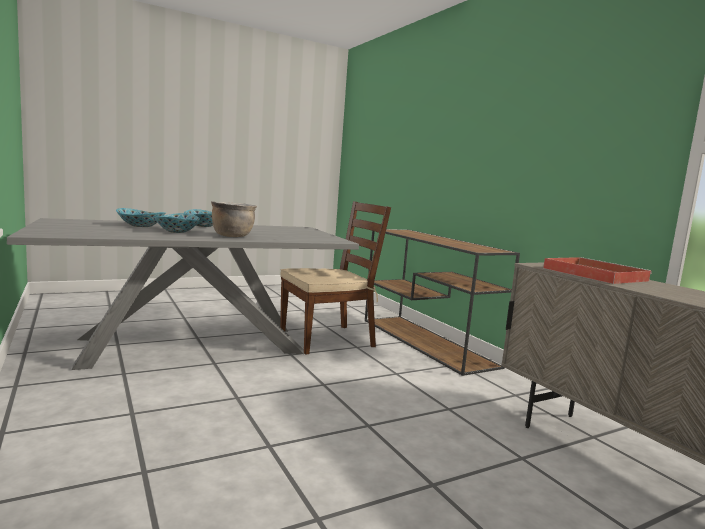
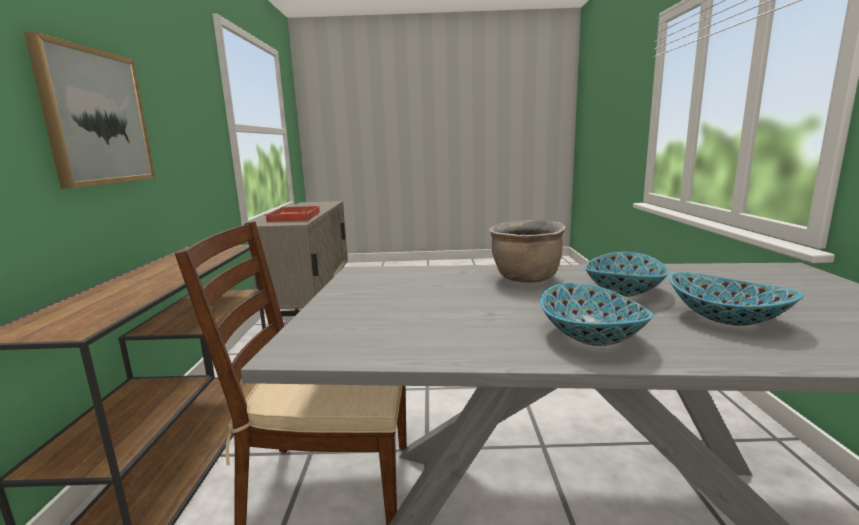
camera: 150 degrees left, 5 degrees up
(489, 153) = (95, 117): none -> picture

